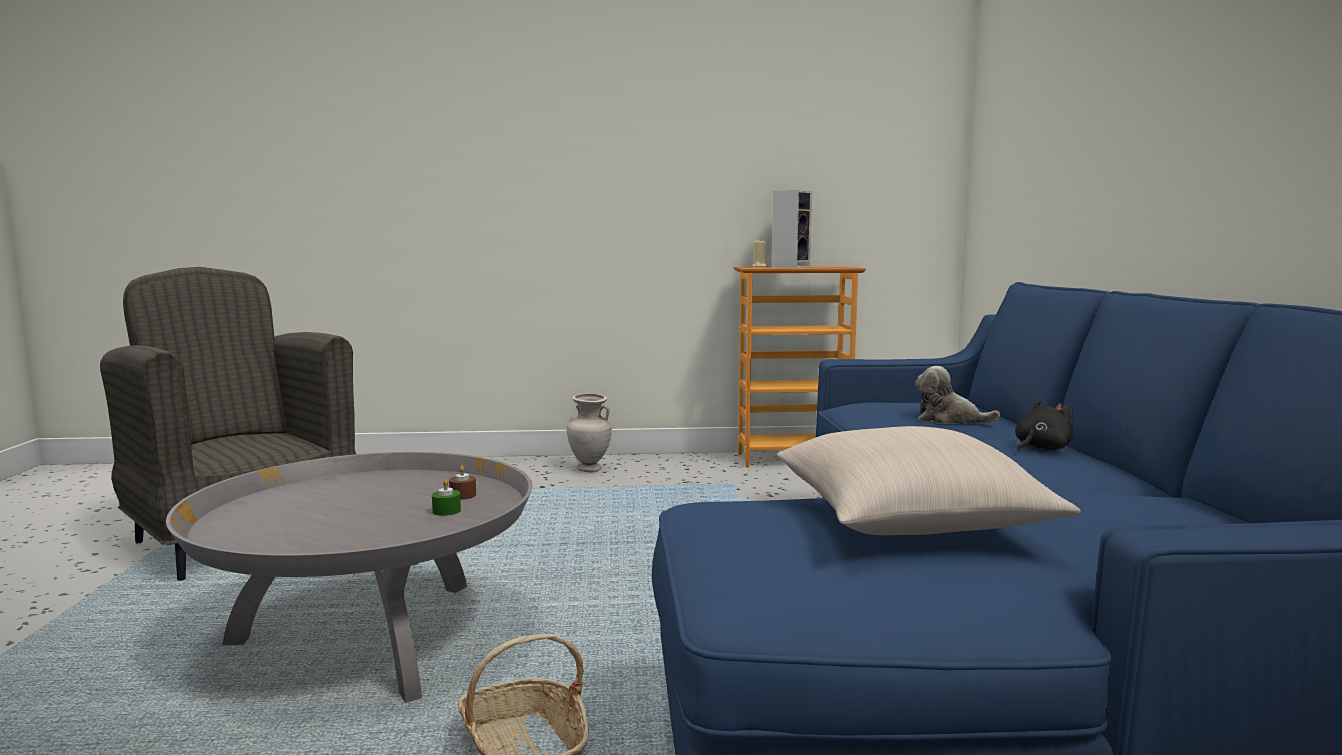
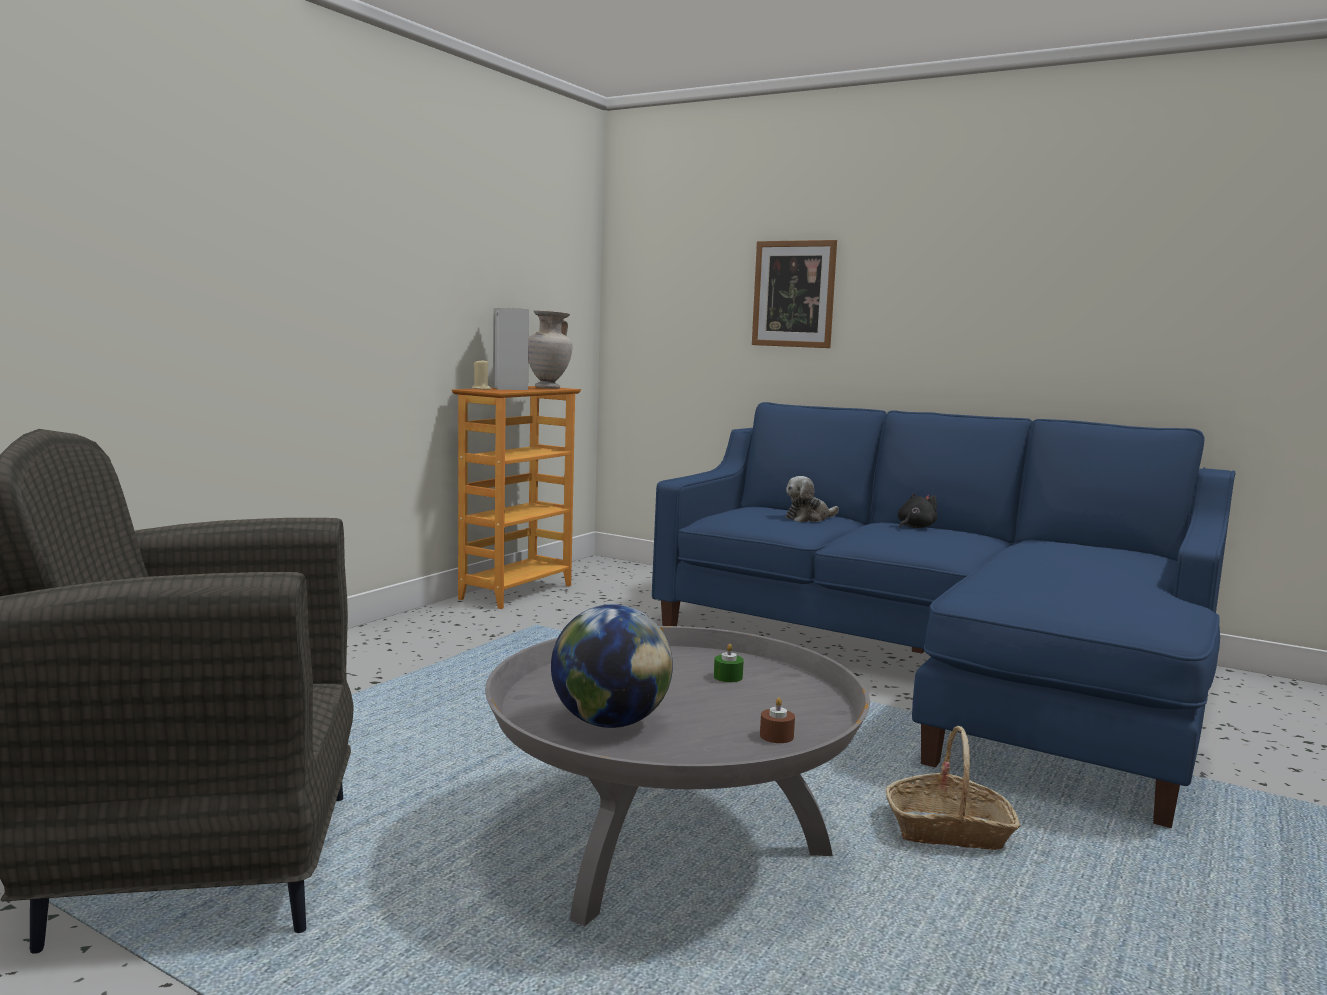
camera: 55 degrees left, 0 degrees up
(296, 505) = (610, 722): none -> globe
(463, 495) = (685, 664): brown candle -> brown candle (776, 736)
(589, 469) = (367, 652): beige vase -> beige vase (548, 388)
(909, 520) = (1063, 575): beige pillow -> none
(1040, 449) = (914, 527): black plush toy -> black plush toy turned 45 degrees clockwise
(1092, 145) = (794, 294): none -> picture

